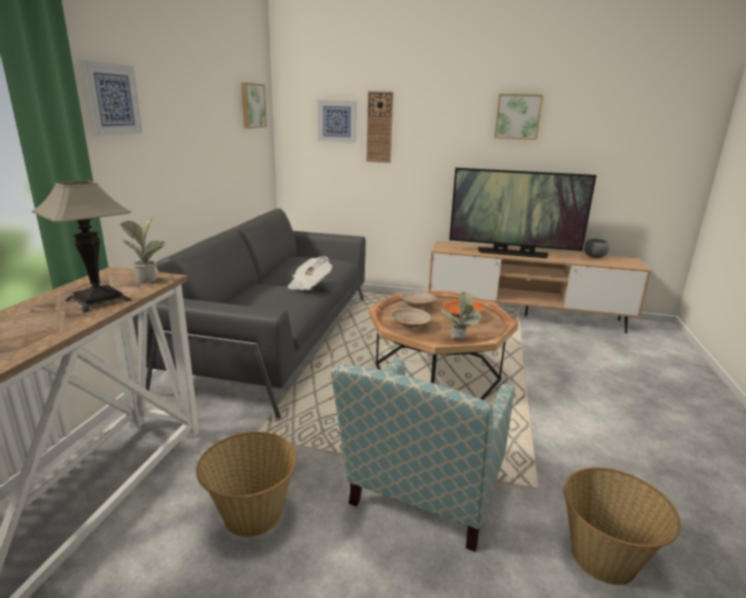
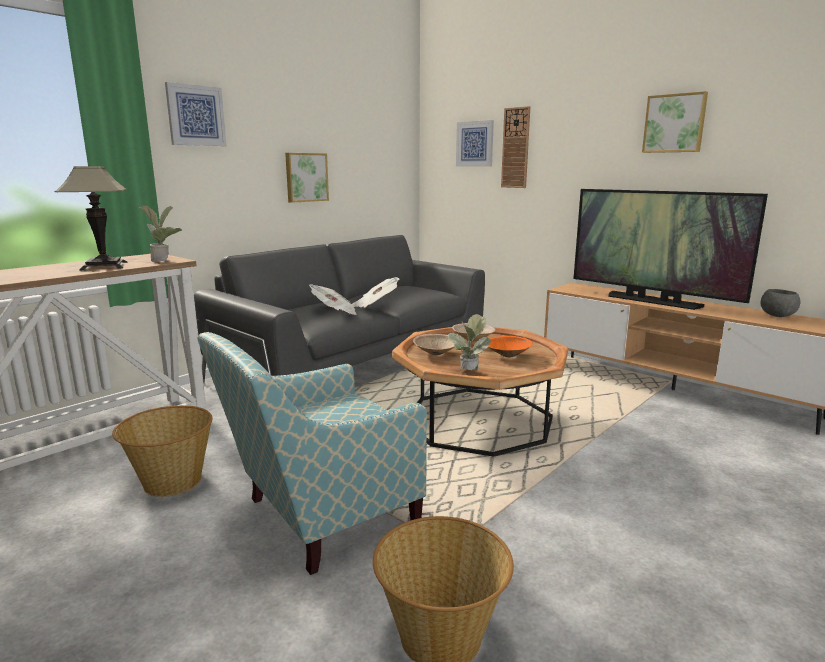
camera: 30 degrees right, 5 degrees down
(252, 105) = (384, 130): picture -> picture (306, 177)
(285, 299) = (334, 312): none -> newspaper

